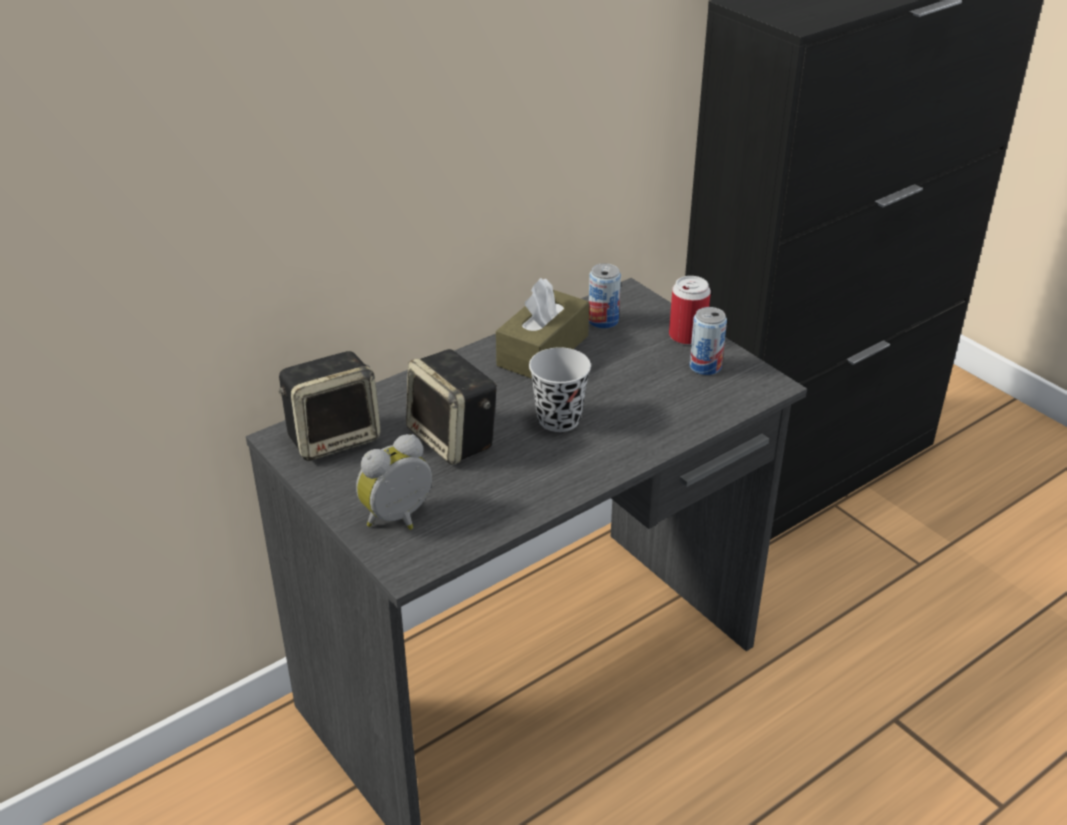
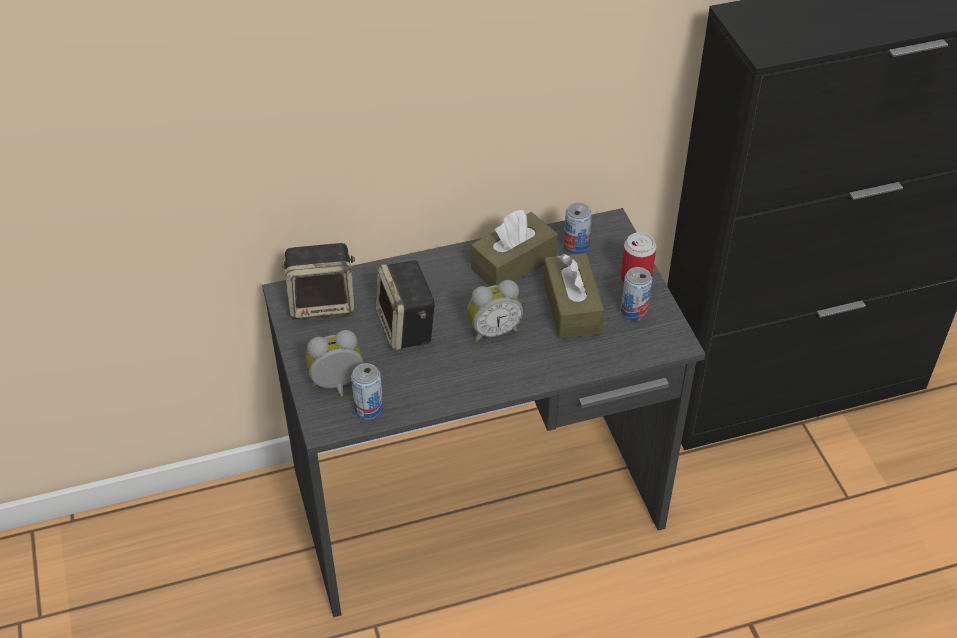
camera: 20 degrees right, 10 degrees up
(453, 534) = (369, 408): none -> can
(559, 419) = (493, 331): black cup -> alarm clock
(634, 378) = (572, 307): none -> brown tissue box

